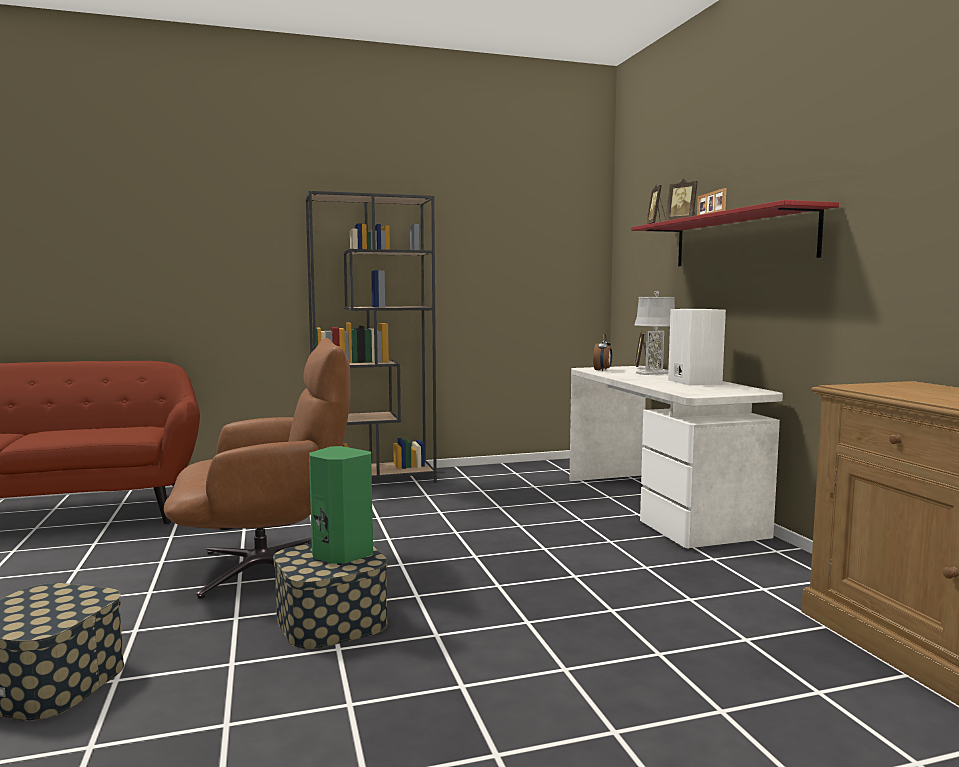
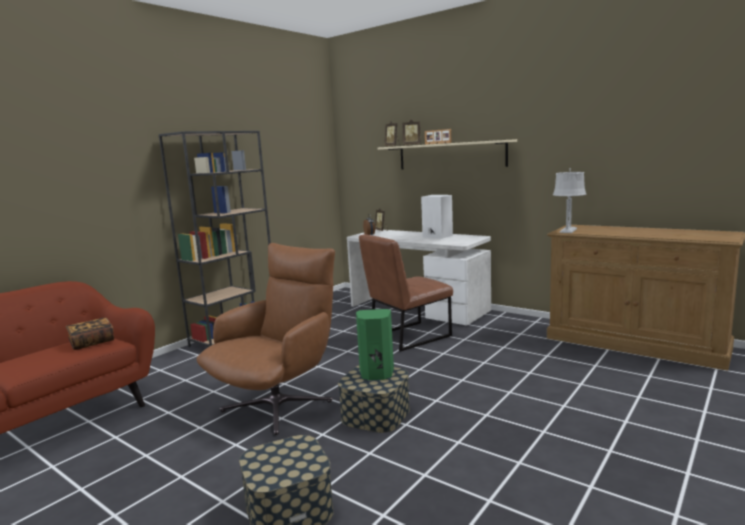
camera: 35 degrees left, 5 degrees up
(130, 430) = (92, 342): none -> book
(569, 538) = (408, 336): none -> brown chair
(654, 373) = (401, 233): grey table lamp -> grey table lamp (568, 230)
(740, 240) = (450, 155): red shelf -> beige shelf

